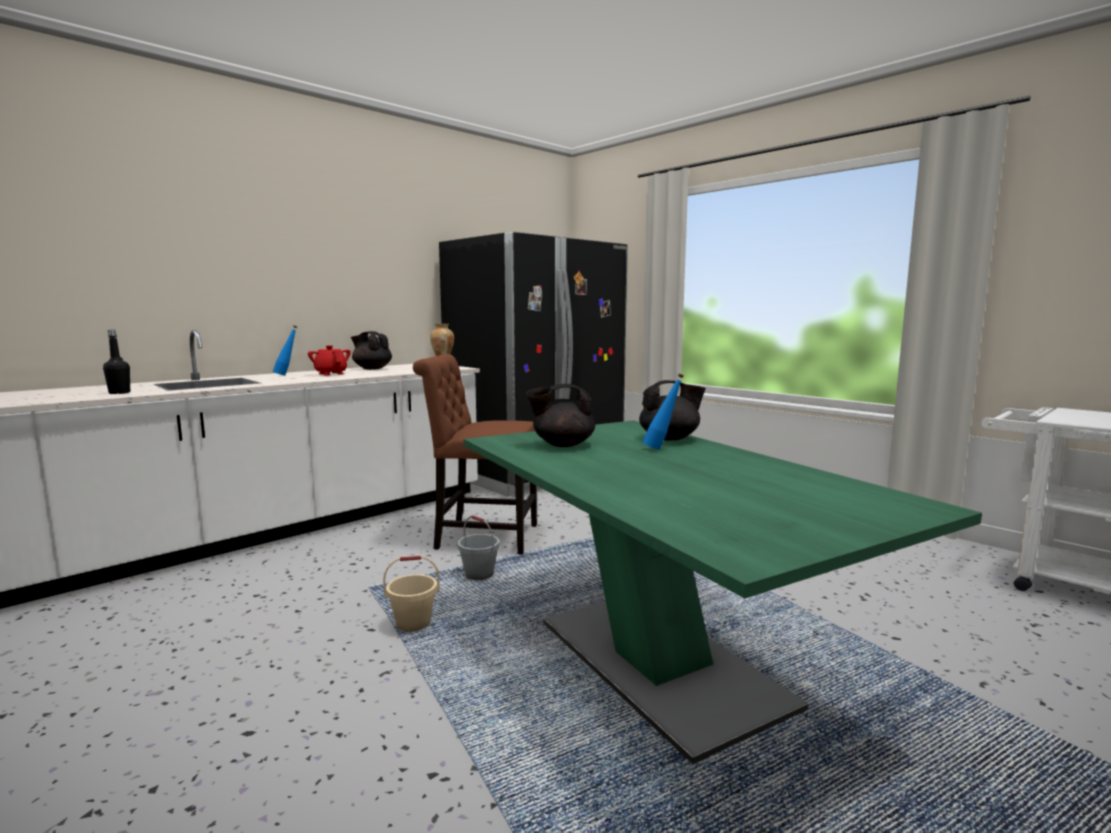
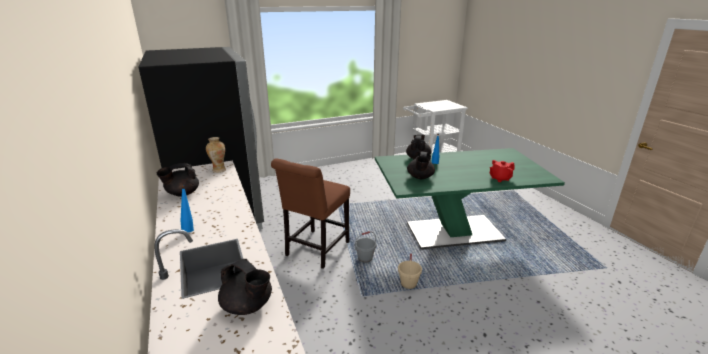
camera: 70 degrees left, 15 degrees up
(119, 393) = (248, 306): black bottle -> black teapot
(331, 374) = (202, 210): red teapot -> red teapot (499, 178)

